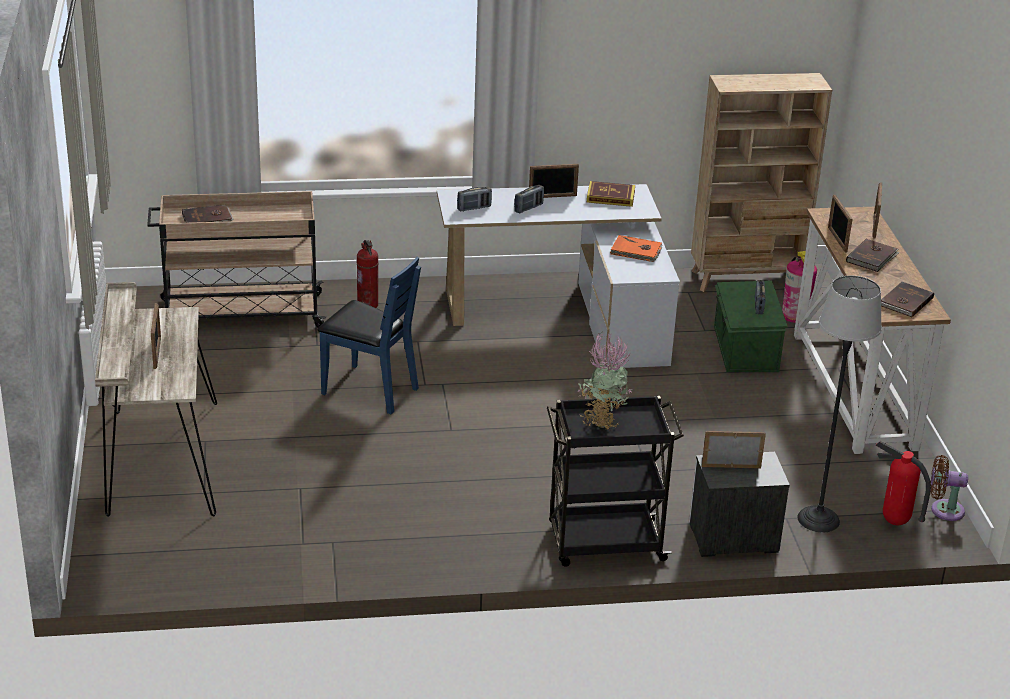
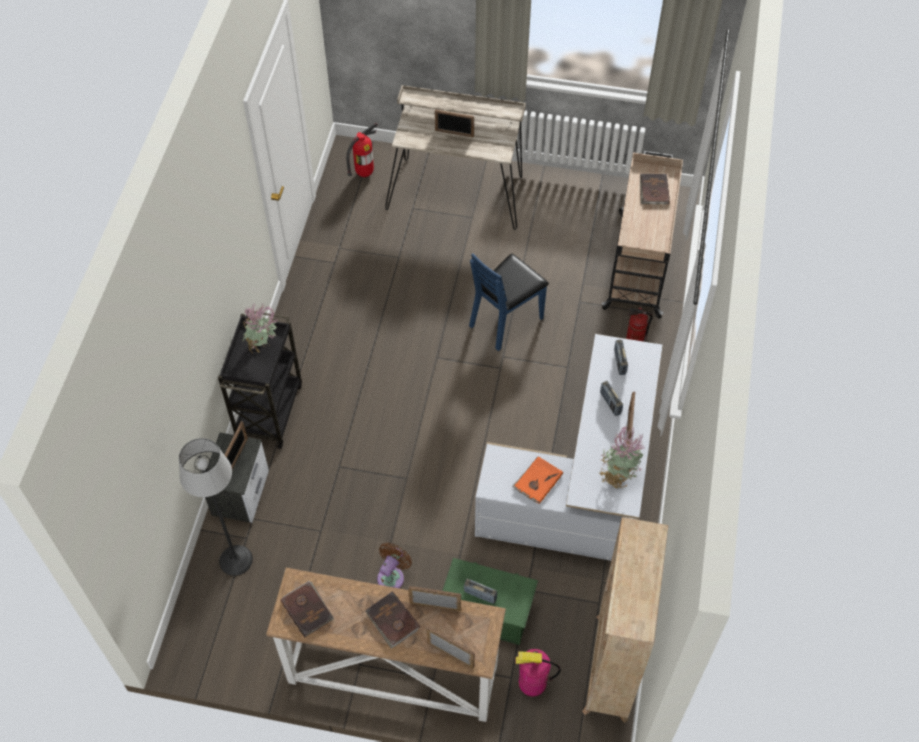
camera: 110 degrees right, 25 degrees up
(610, 197) = (617, 476): book -> potted plant
(894, 522) = (209, 613): fire extinguisher -> fire extinguisher (364, 173)
(943, 510) = (207, 659): brown fan -> brown fan (392, 576)

